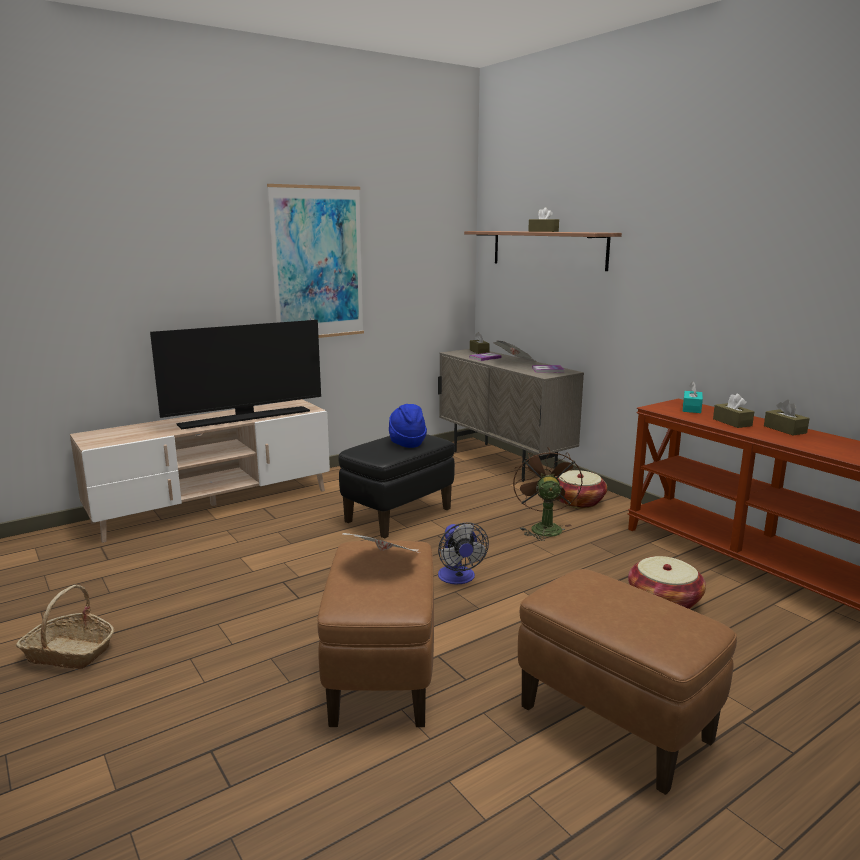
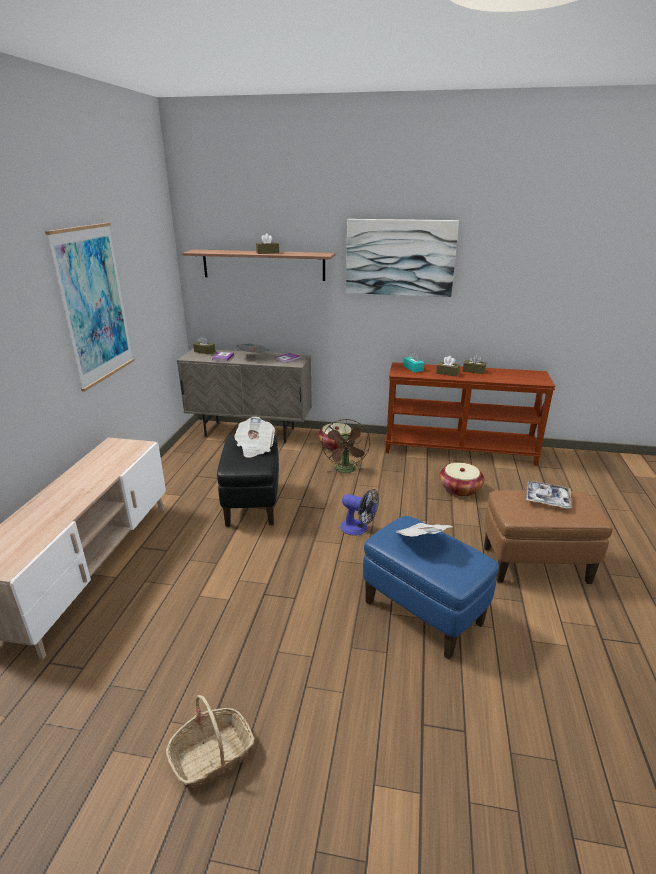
camera: 45 degrees left, 10 degrees up
(245, 418) = (102, 475): television -> none
(382, 678) = (423, 613): brown ottoman -> blue ottoman
(406, 443) = (255, 447): blue hat -> newspaper
(544, 527) = (346, 471): brown fan -> brown fan turned 135 degrees counterclockwise
(636, 603) = (547, 499): none -> tray
(700, 239) = (400, 257): none -> picture

